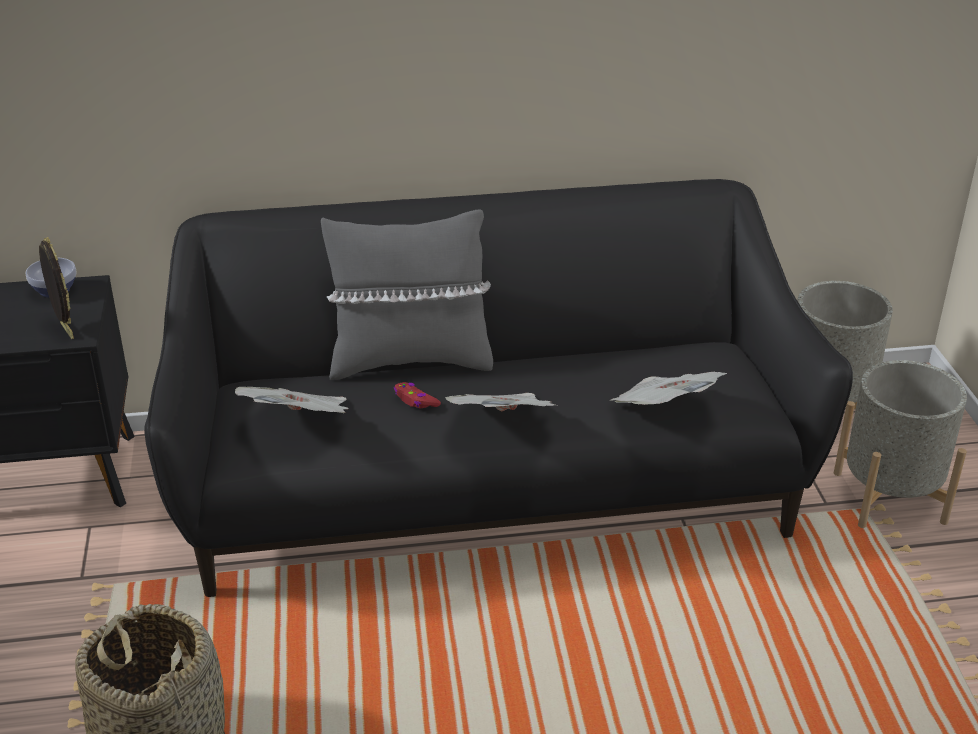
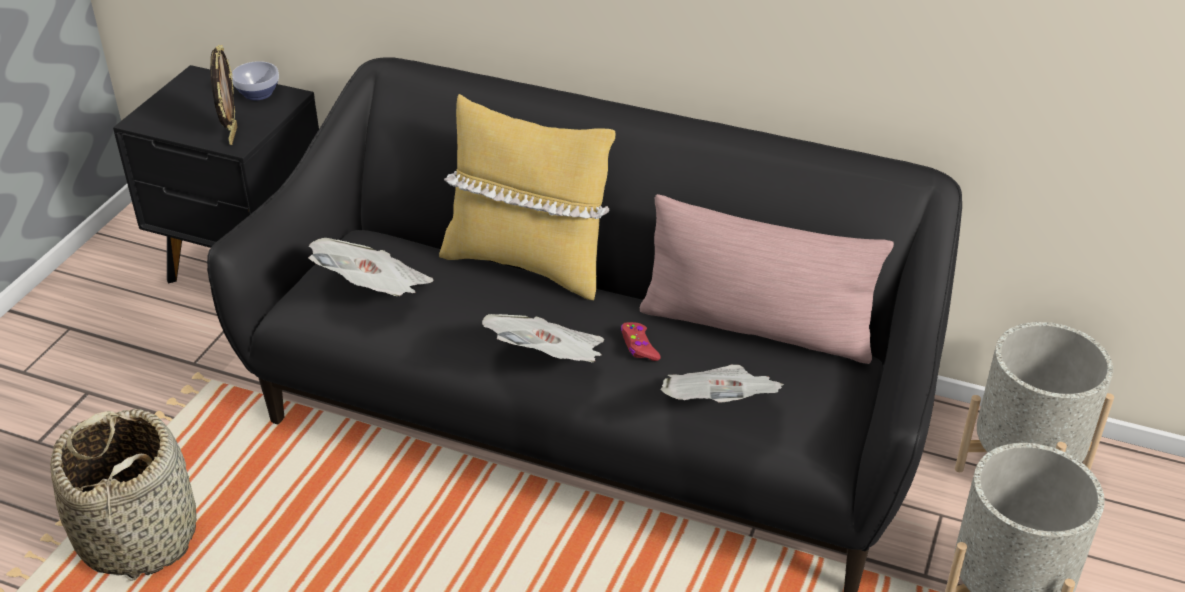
camera: 30 degrees right, 5 degrees up
(410, 361) = (527, 263): grey pillow -> yellow pillow
(415, 401) = (492, 306): red game controller -> red game controller (639, 346)
(634, 348) = (756, 327): none -> pink pillow

